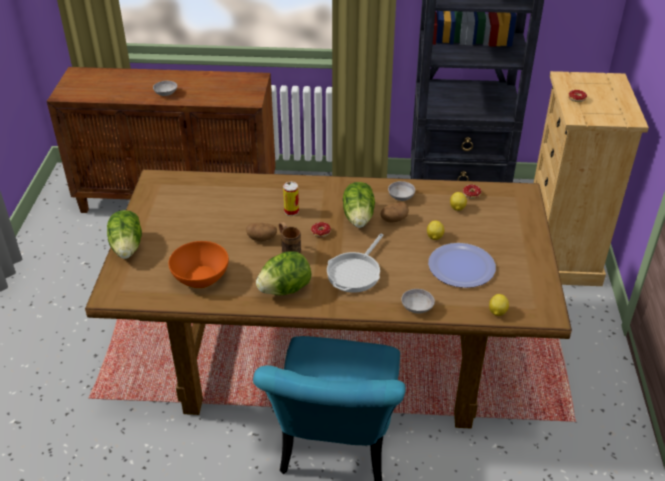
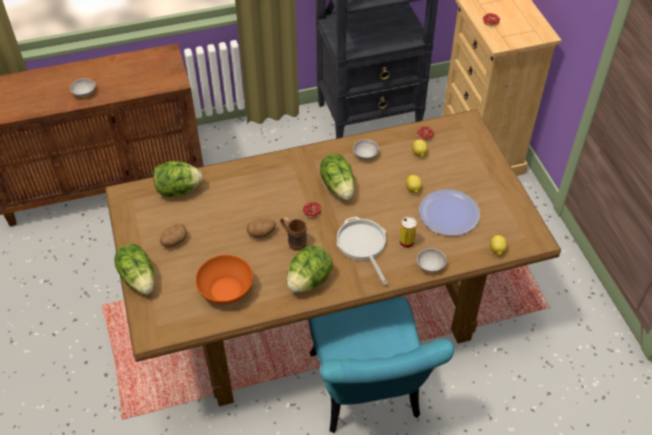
camera: 20 degrees left, 10 degrees up
(205, 186) = (178, 190): none -> lettuce
(291, 211) = (274, 196): can -> can (406, 243)
(355, 272) = (362, 245): frying pan -> frying pan turned 150 degrees clockwise
(393, 219) = (370, 180): potato -> potato (174, 241)

